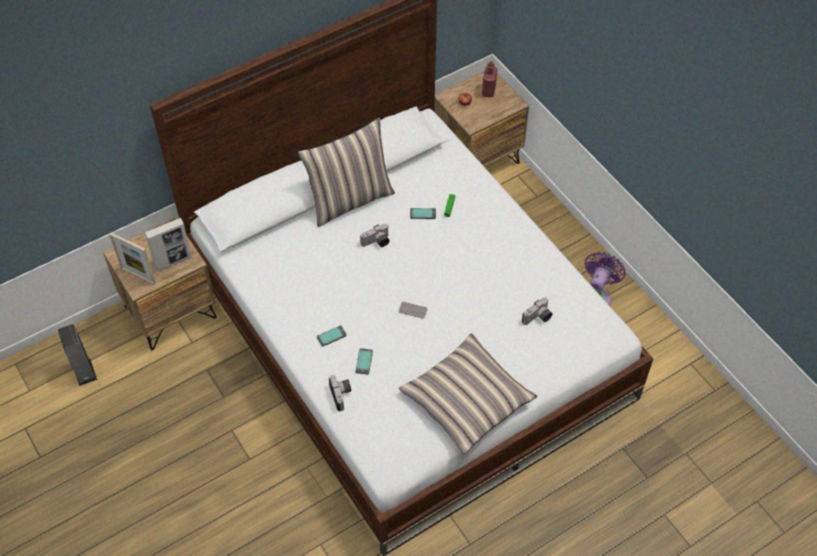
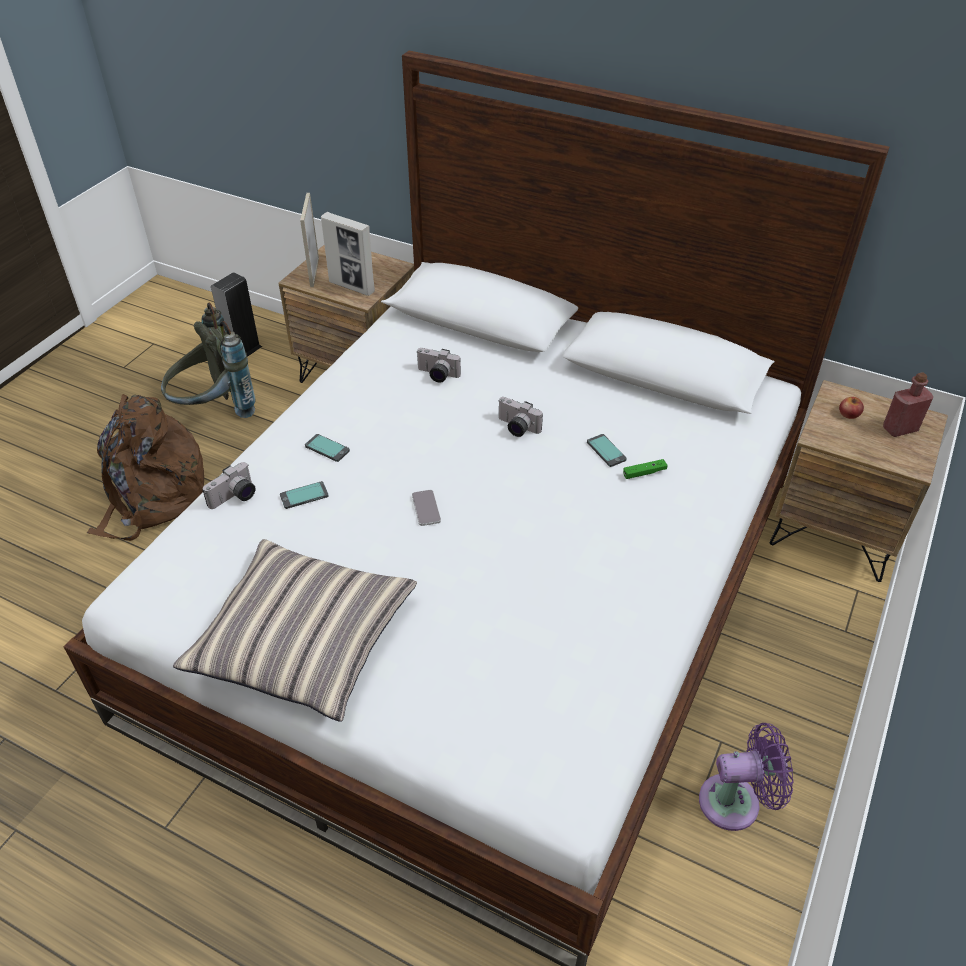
camera: 60 degrees right, 10 degrees down
(142, 413) = (214, 411): none -> grey backpack
(206, 478) = (153, 497): none -> brown backpack
(350, 199) = (565, 376): pillow -> none
(538, 318) = (523, 667): camera -> camera (436, 375)

